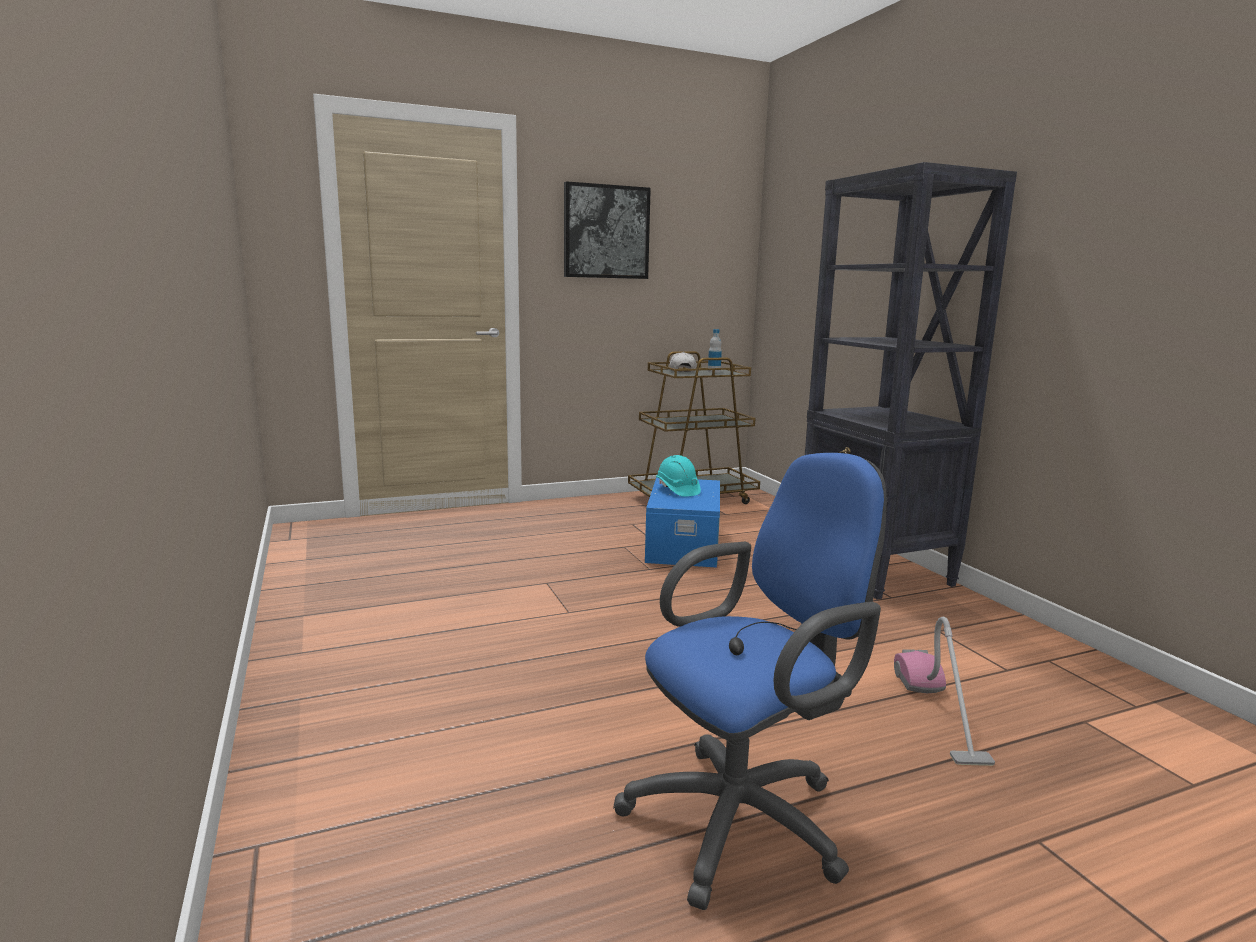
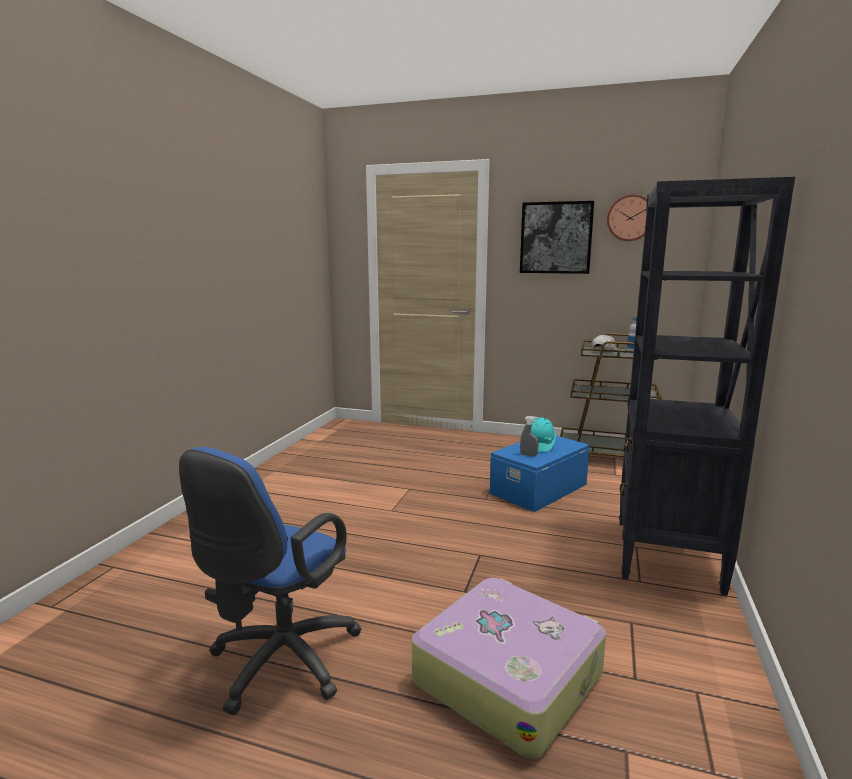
camera: 40 degrees right, 0 degrees up
(686, 213) = (630, 218): none -> wall clock
(688, 501) = (528, 455): none -> grey spray bottle
(746, 818) = (279, 664): blue office chair -> blue office chair turned 105 degrees clockwise
(938, 712) = (508, 676): vacuum cleaner -> suitcase

